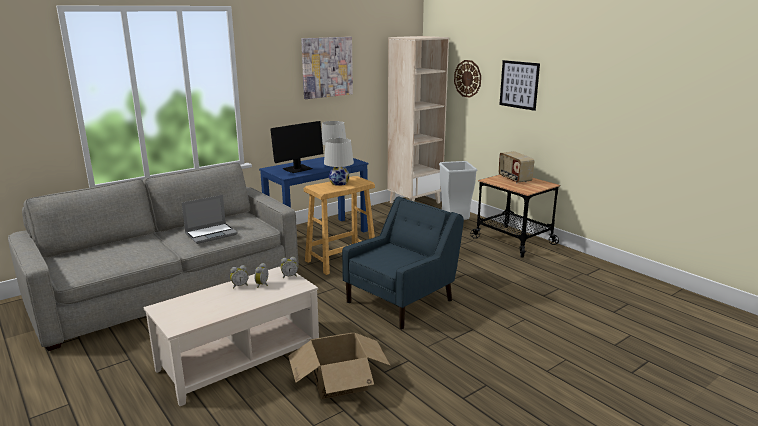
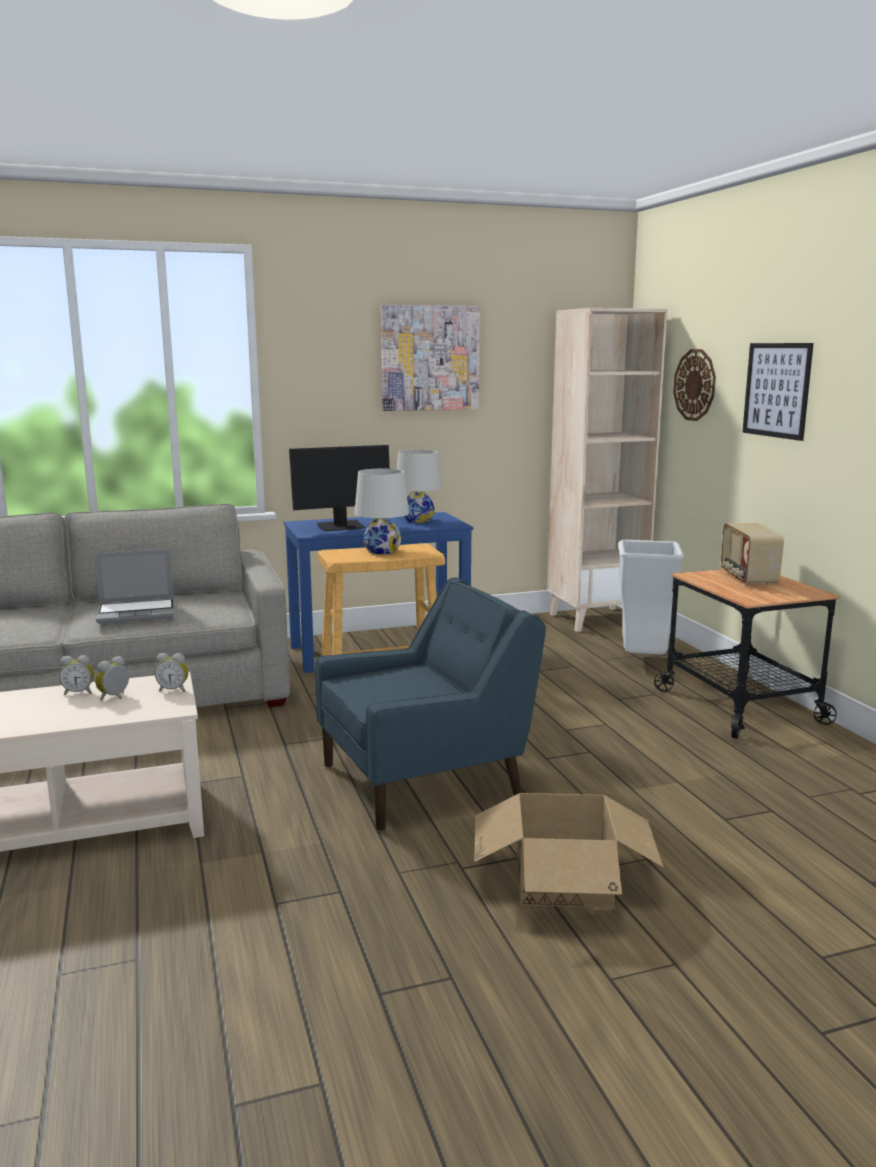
camera: 20 degrees right, 5 degrees down
(339, 380) = (182, 901): cardboard box -> cardboard box (563, 880)

